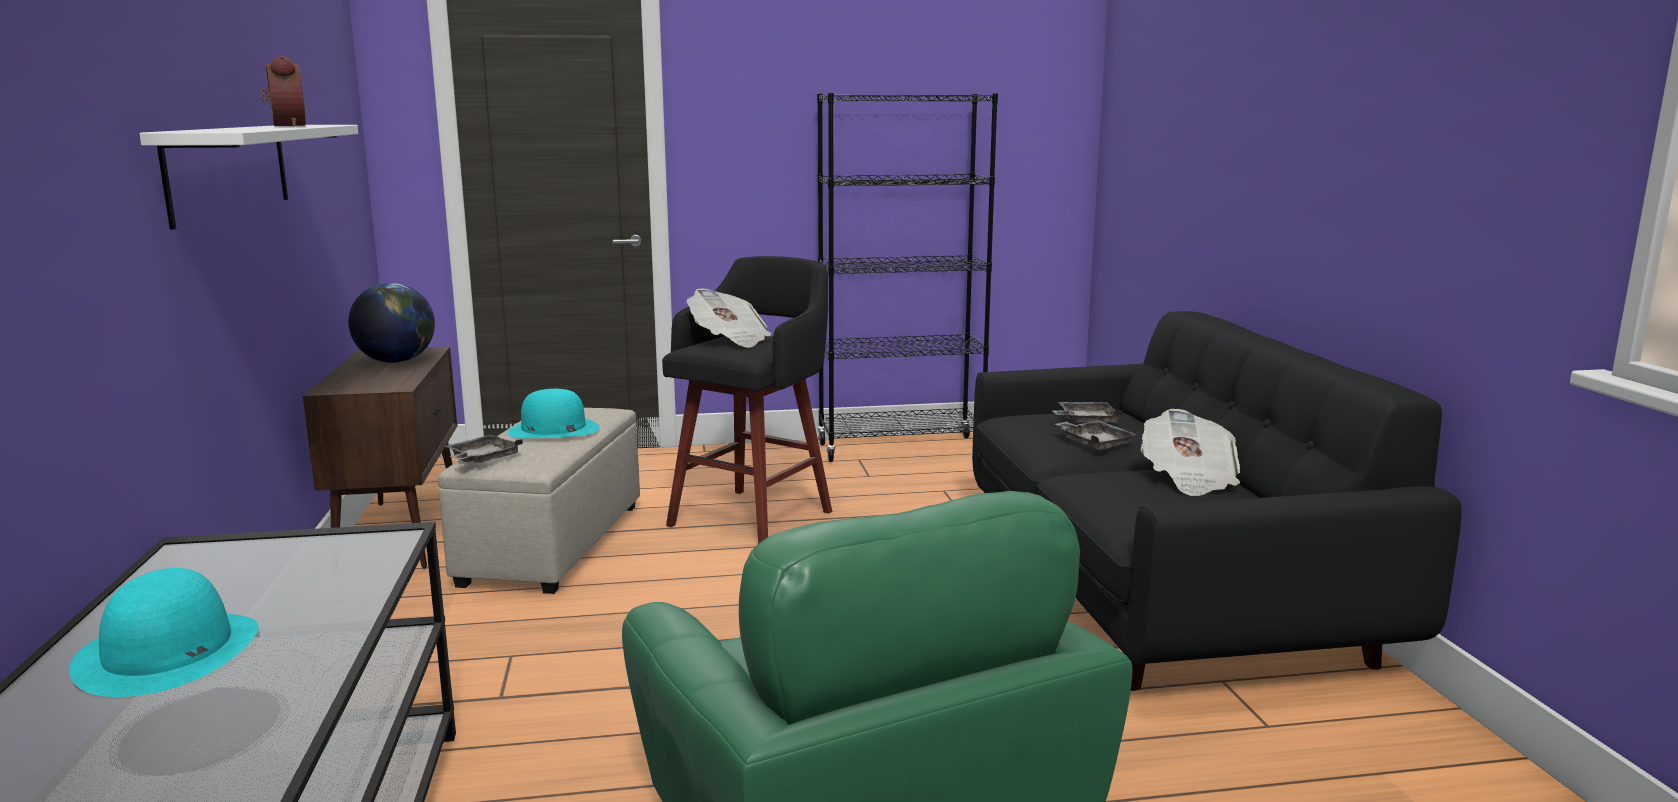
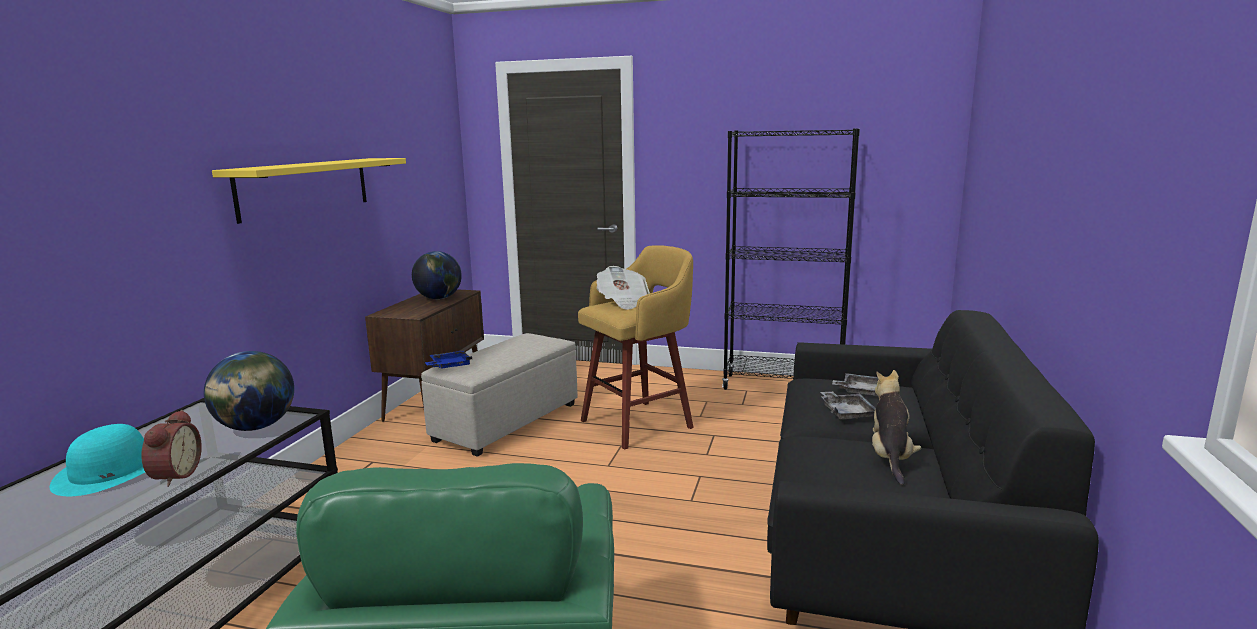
camera: 25 degrees right, 0 degrees up
(229, 170) = (305, 187): white shelf -> yellow shelf
(285, 126) = (342, 161): alarm clock -> alarm clock (173, 476)
(342, 559) = (256, 427): none -> globe
(482, 459) = (449, 366): grey tray -> blue tray
(553, 430) = (509, 350): turquoise hat -> none
(754, 517) = (639, 423): black stool -> yellow stool
(1188, 479) = (890, 457): newspaper -> plush toy

